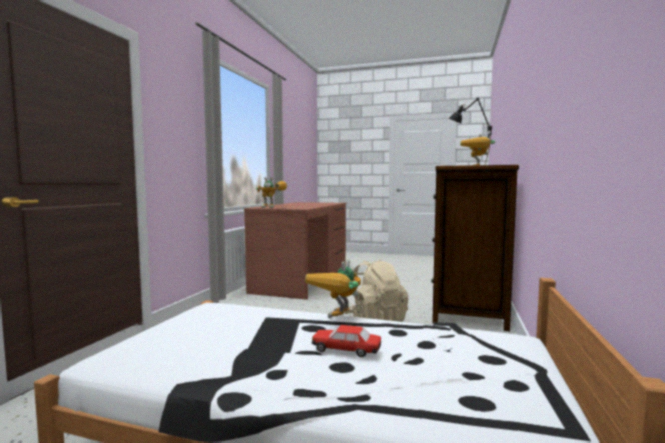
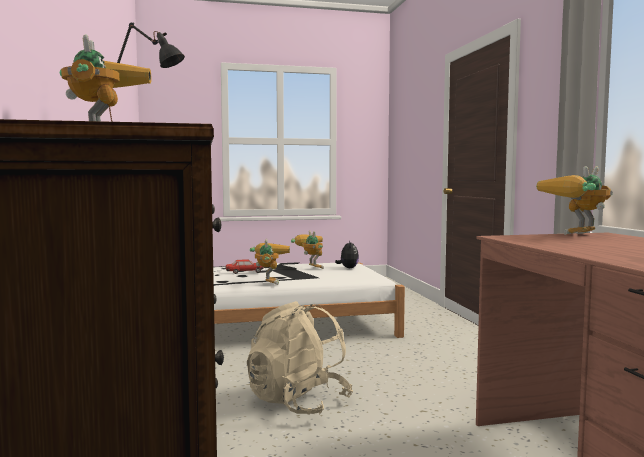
camera: 150 degrees right, 0 degrees up
(170, 336) = (348, 268): none -> plush toy
(214, 351) = (310, 267): none -> toy robot

